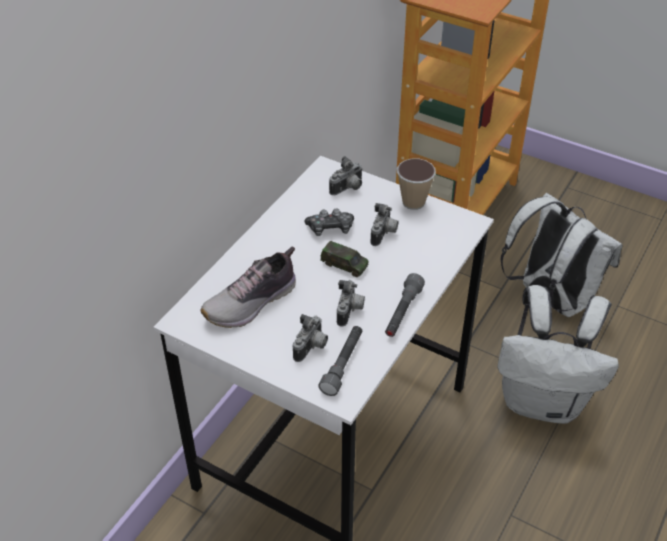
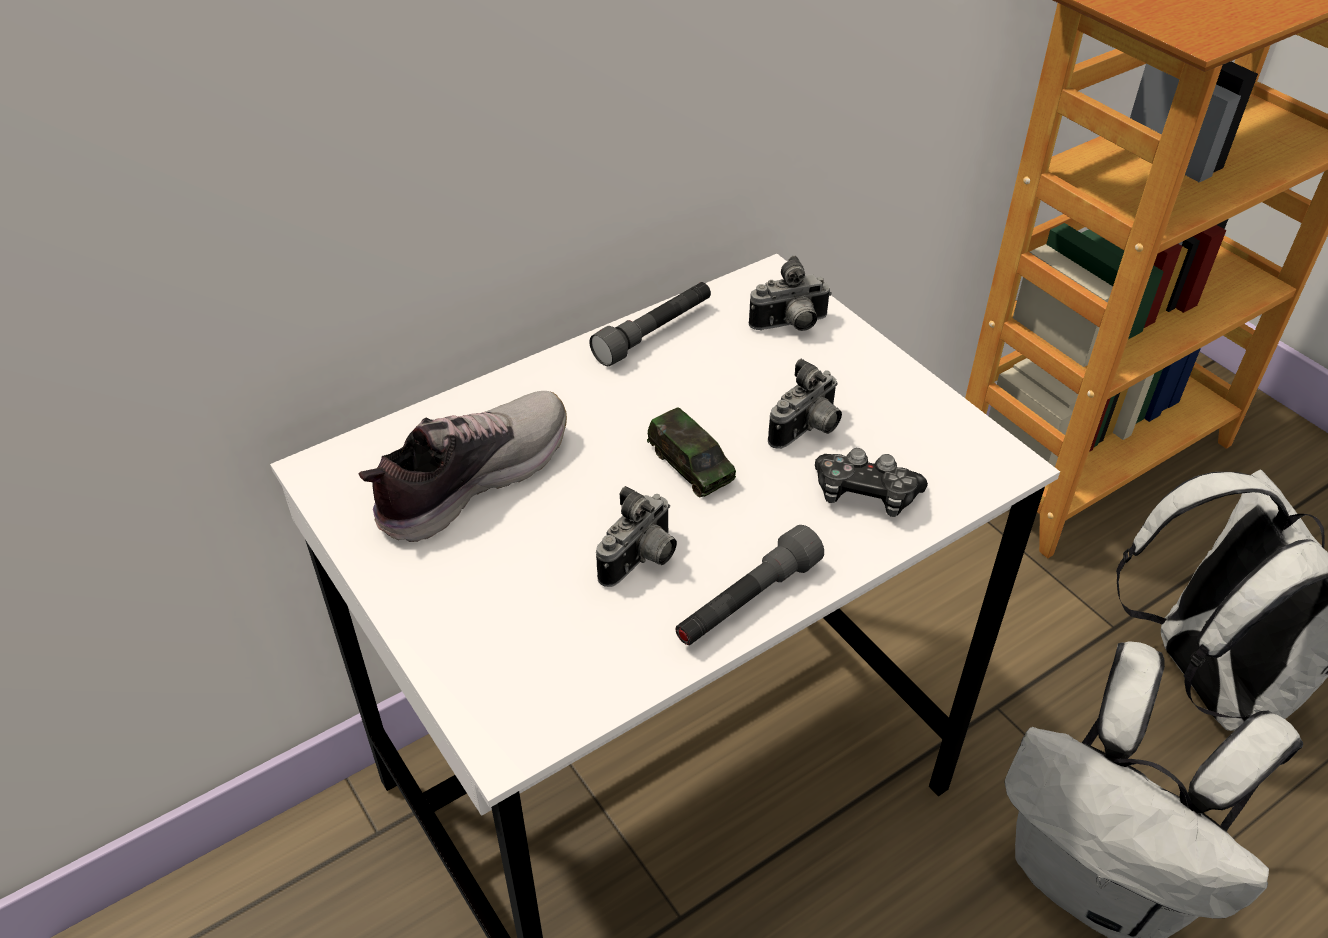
camera: 25 degrees right, 0 degrees up
(252, 303) = (470, 480): shoe -> shoe turned 150 degrees clockwise
(312, 348) = (517, 608): camera -> none
(330, 228) = (709, 388): game controller -> game controller (865, 494)
(343, 365) = (554, 668): grey flashlight -> grey flashlight (654, 333)
(413, 202) = (905, 388): cup -> none

